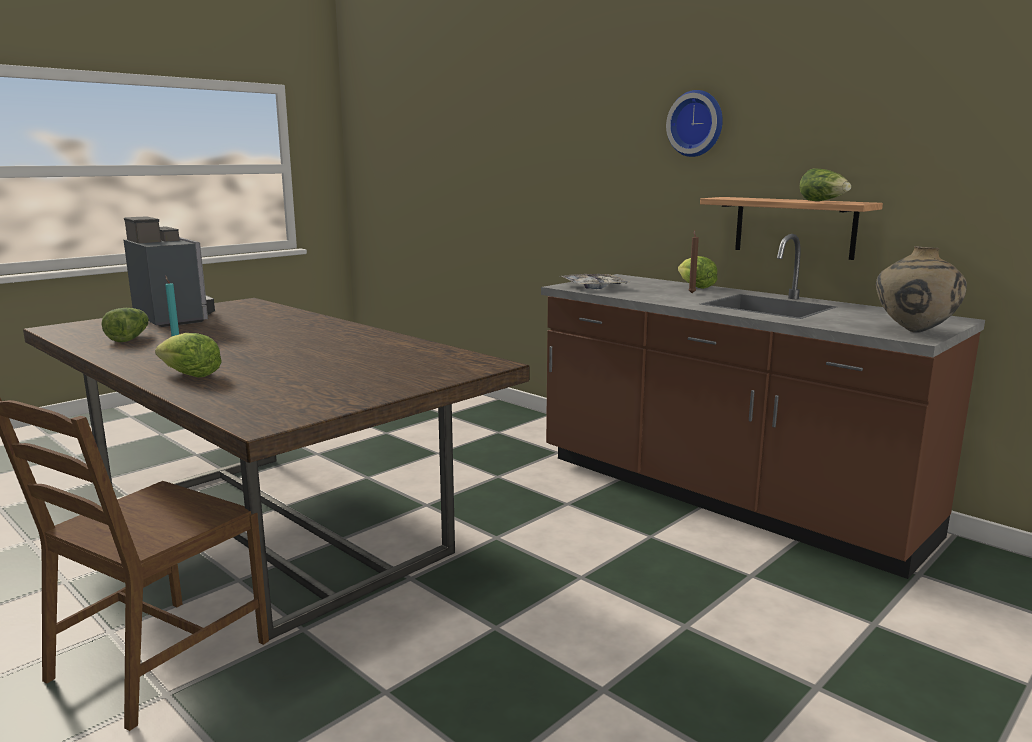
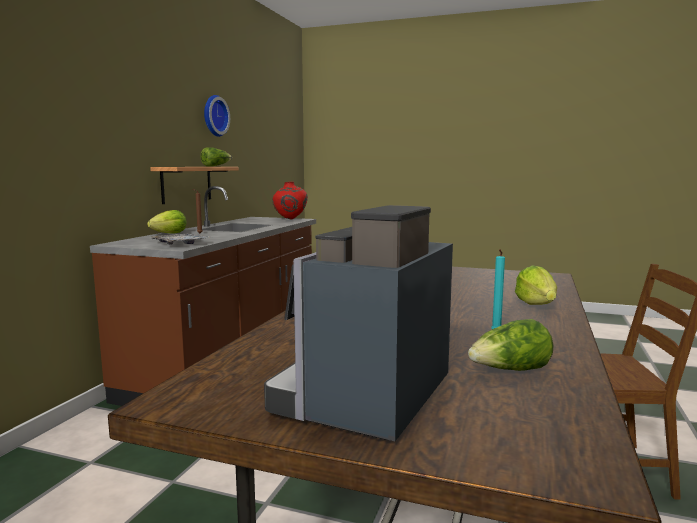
camera: 115 degrees left, 5 degrees down
(697, 123) = (127, 109): wall clock -> wall clock (213, 116)
(913, 331) = (290, 219): beige vase -> red vase

